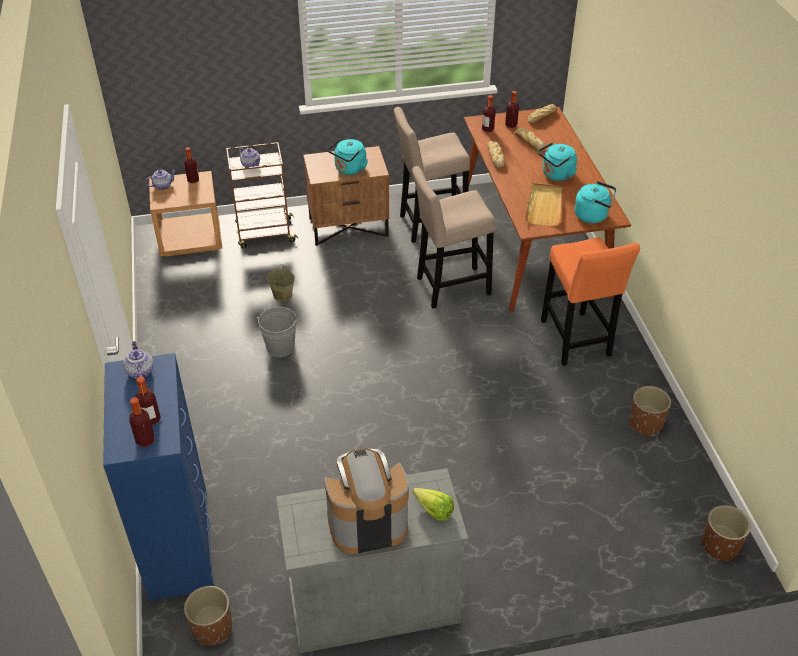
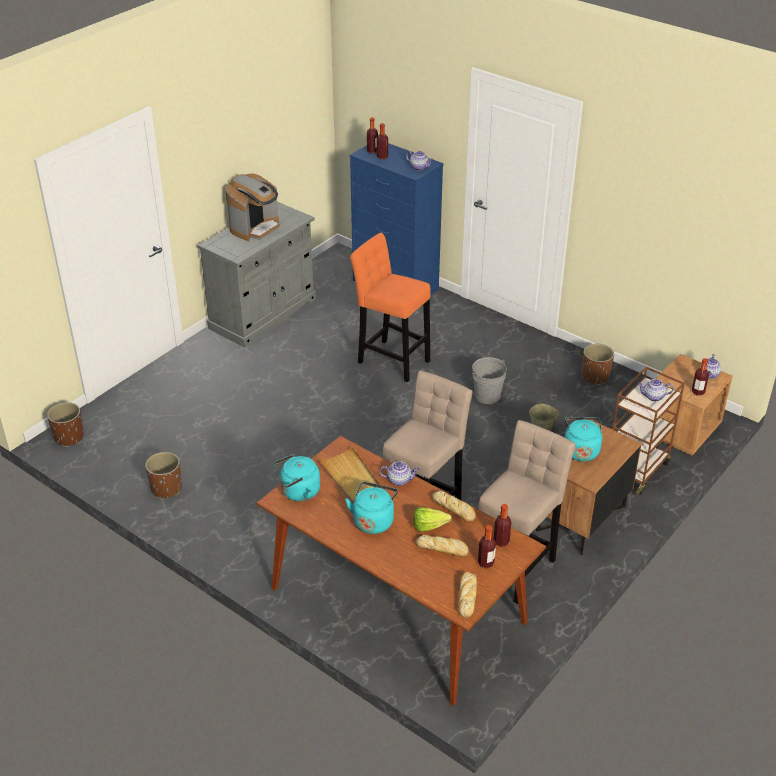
camera: 140 degrees right, 5 degrees down
(212, 628) = (334, 270): brown planter -> brown planter (595, 377)
(431, 508) = (228, 246): lettuce -> lettuce (432, 527)
(511, 188) = (399, 480): none -> teapot
(576, 341) = (271, 525): orange stool -> orange stool (391, 359)

